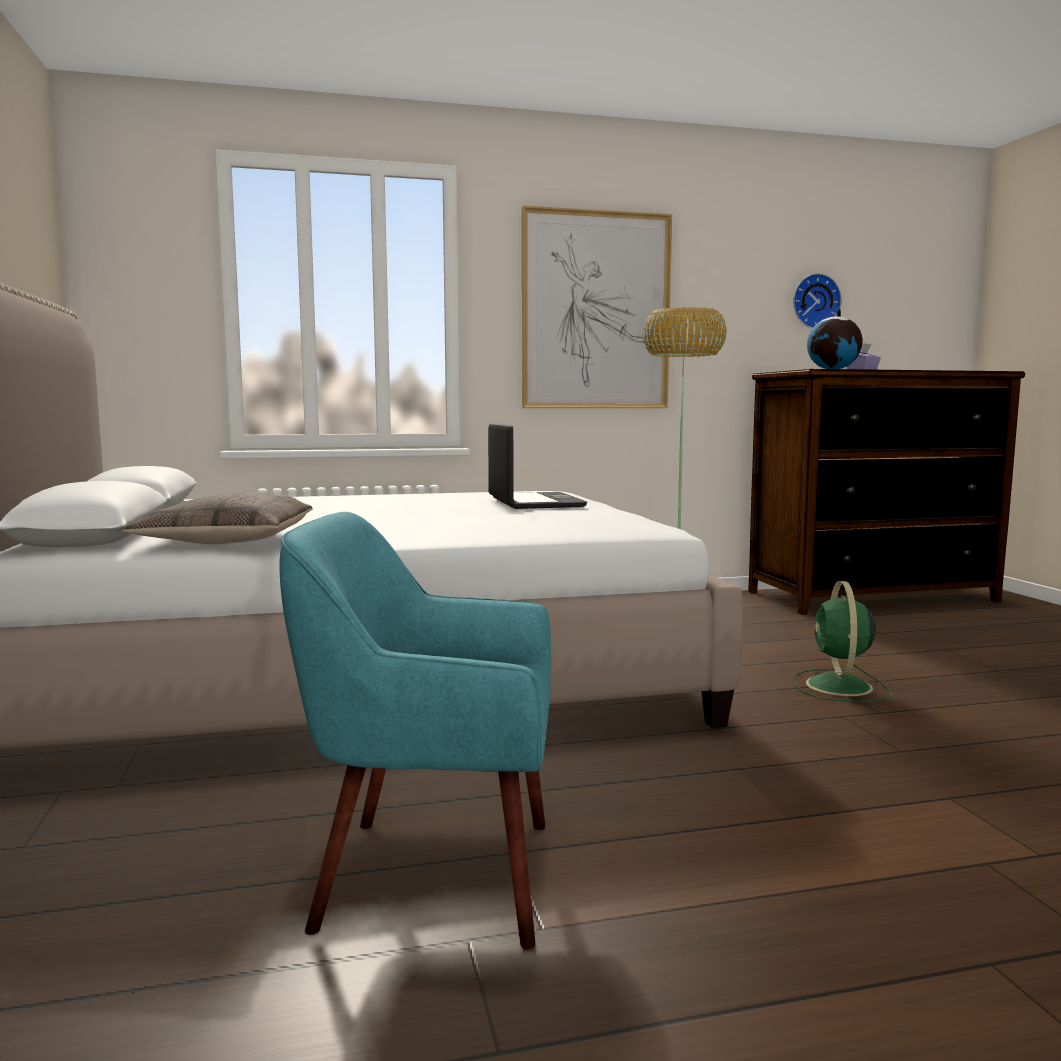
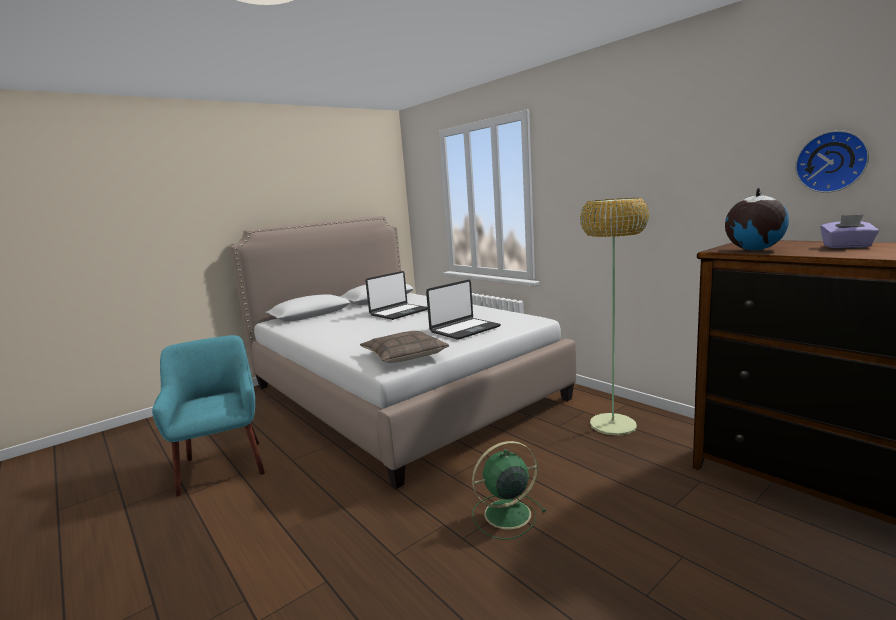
camera: 65 degrees right, 5 degrees up
(226, 539) = (307, 327): pillow -> pillow (404, 355)
(316, 508) = (399, 312): none -> laptop
(596, 311) = (609, 192): picture -> none

